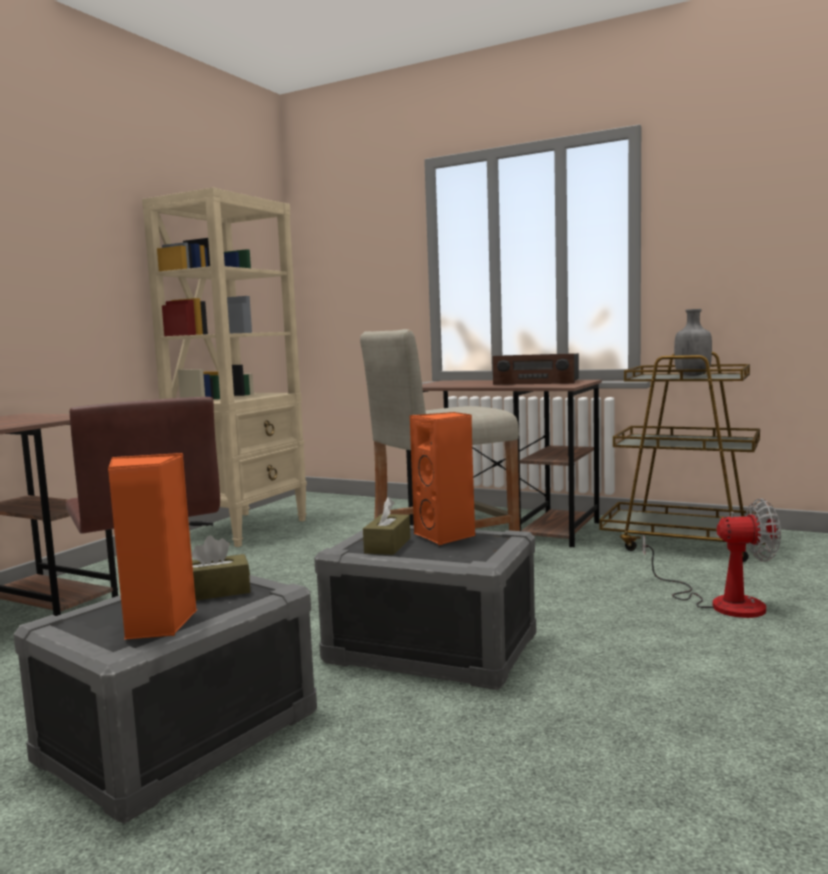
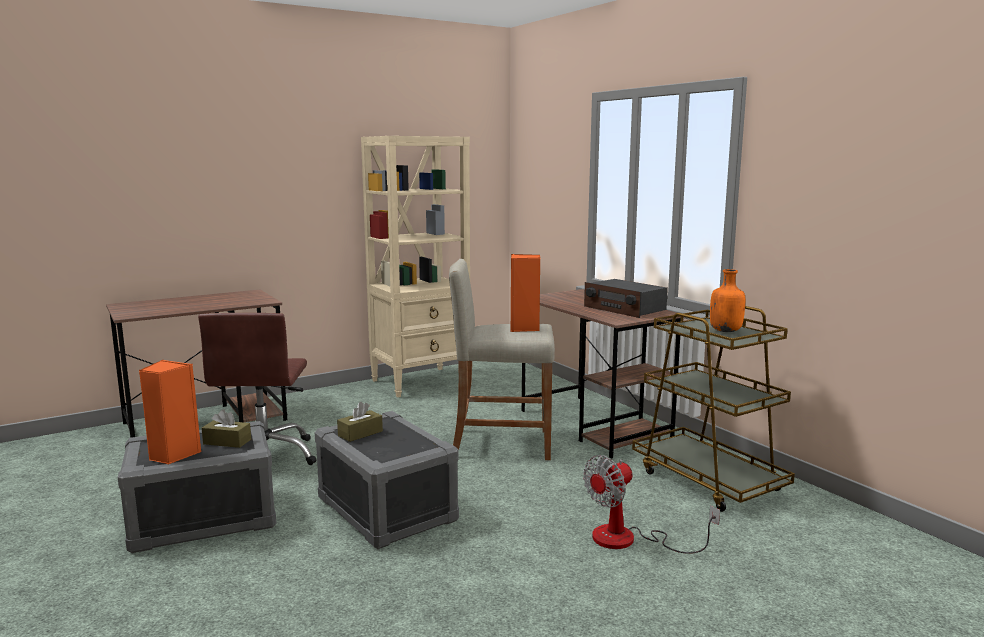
camera: 30 degrees right, 5 degrees up
(446, 536) = (404, 435): orange speaker -> orange speaker (524, 328)
(692, 375) = (725, 331): grey bottle -> orange bottle
(721, 602) = (629, 540): fan -> fan turned 105 degrees clockwise

